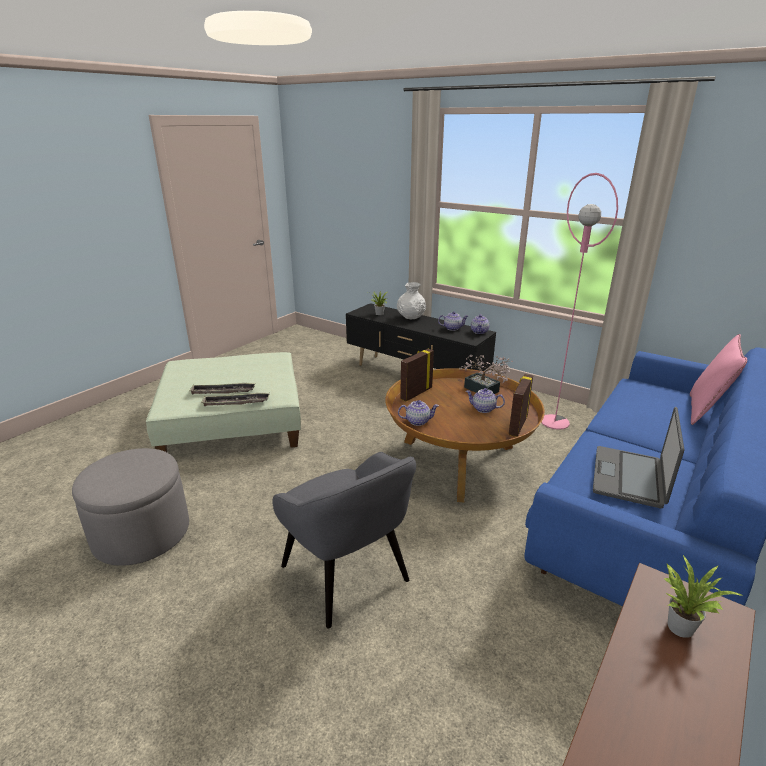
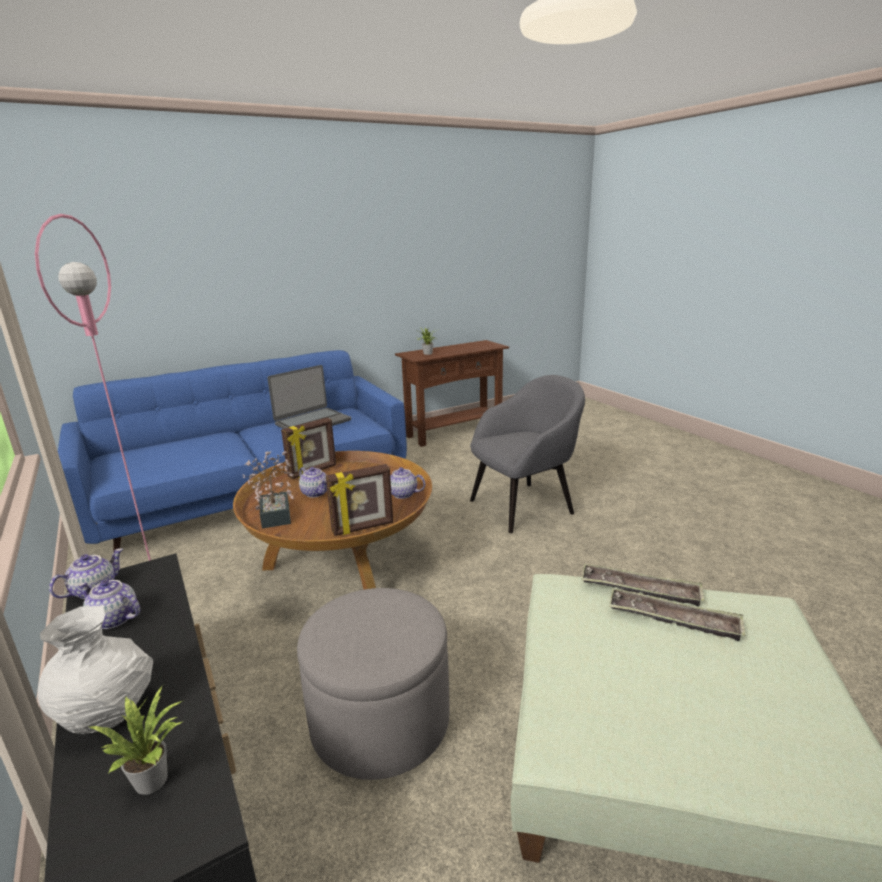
camera: 155 degrees left, 5 degrees down
(141, 534) = (726, 571): grey ottoman -> grey ottoman (380, 720)
(346, 575) = (523, 506): grey armchair -> grey armchair turned 75 degrees clockwise
(705, 411) = (145, 446): pink pillow -> none

